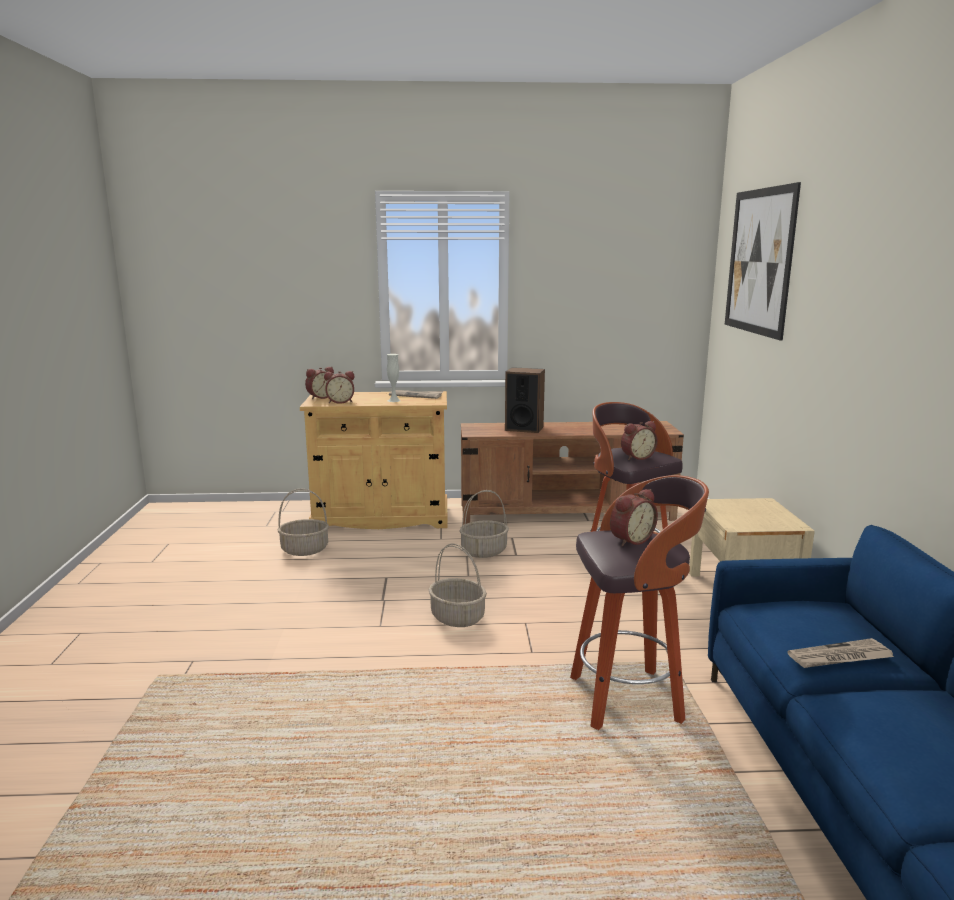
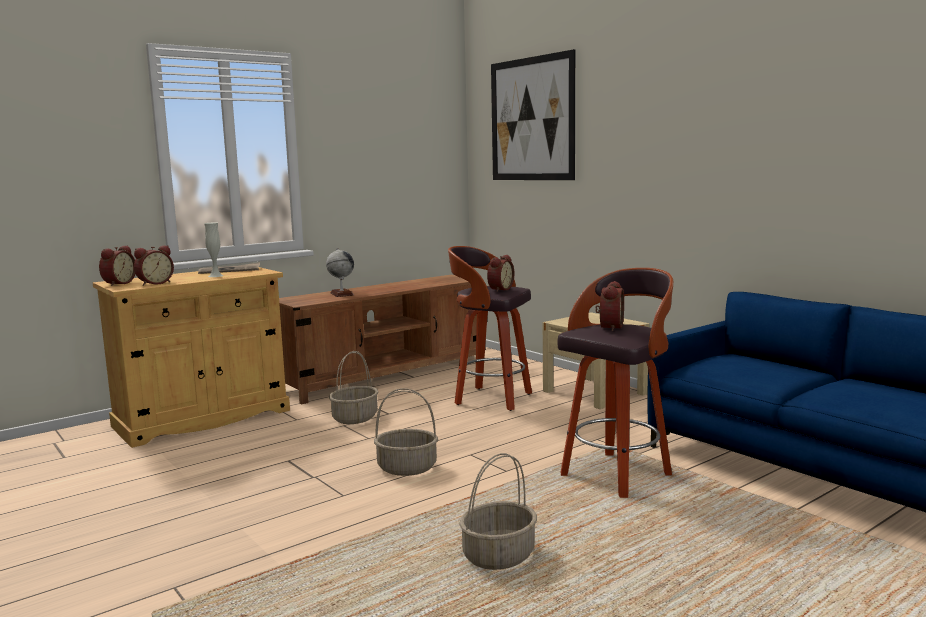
camera: 35 degrees left, 5 degrees down
(305, 549) = (154, 463): basket -> basket (499, 555)
(524, 428) = (341, 294): speaker -> globe
(840, 657) = (782, 375): newspaper -> none

